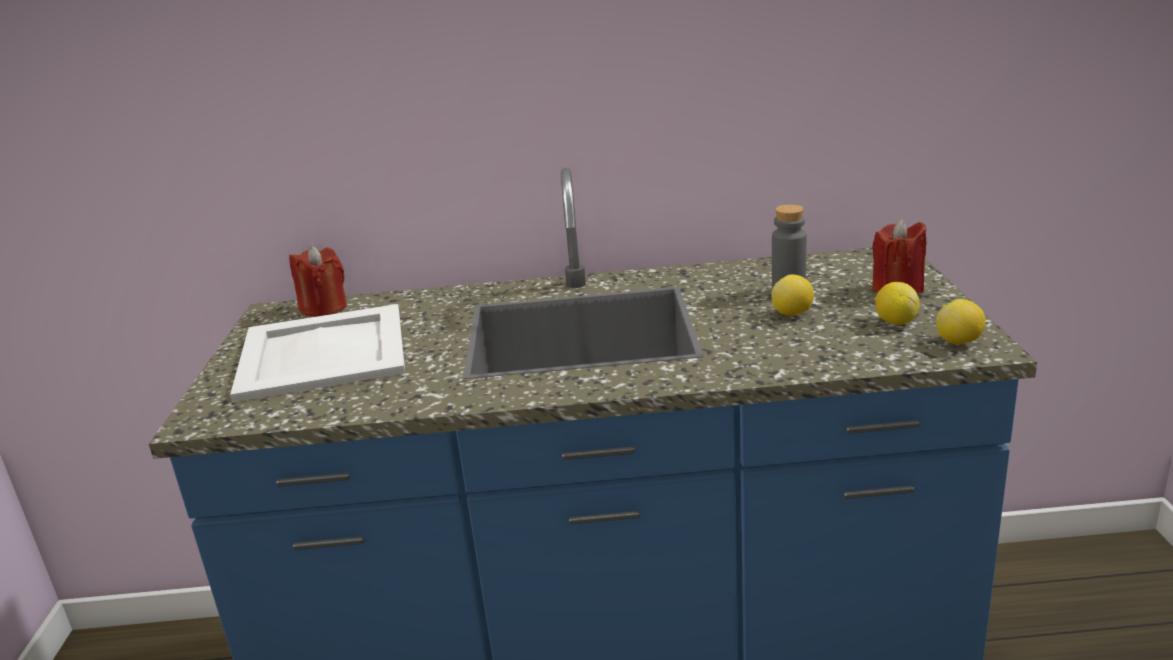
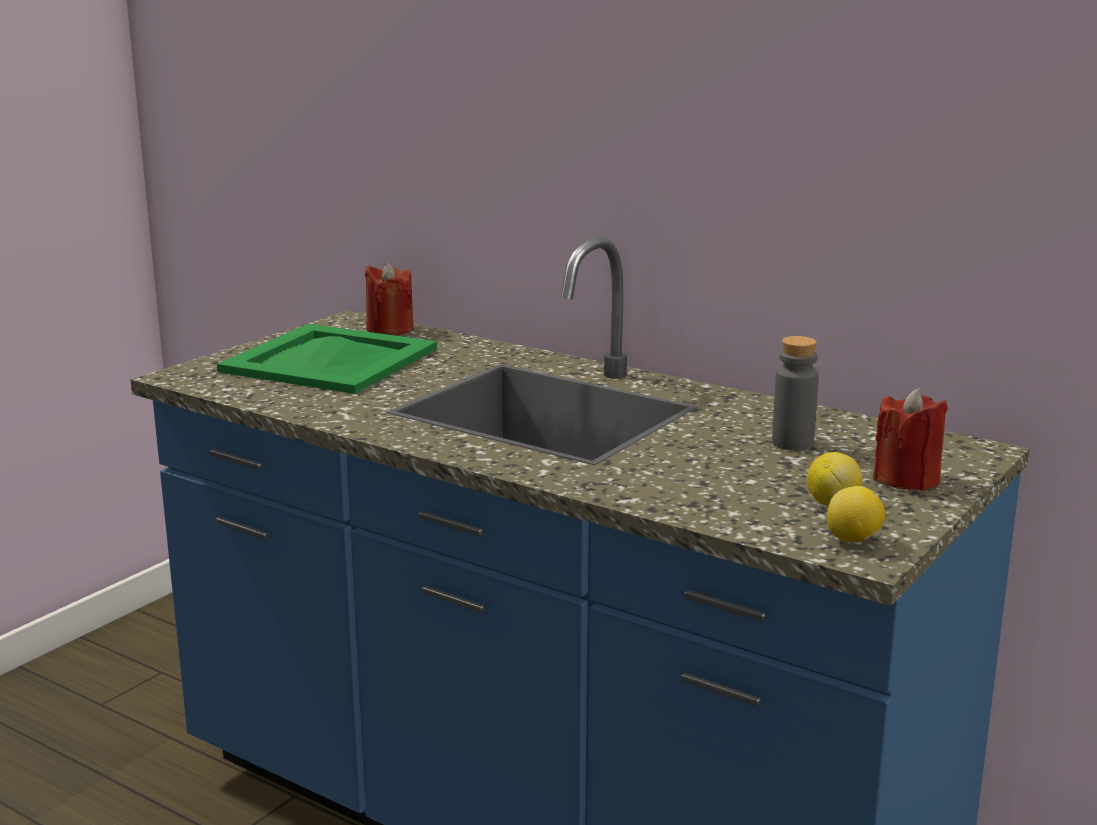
camera: 35 degrees right, 5 degrees down
(324, 351) = (332, 360): white tray -> green tray
(792, 313) = (749, 462): lemon -> none

